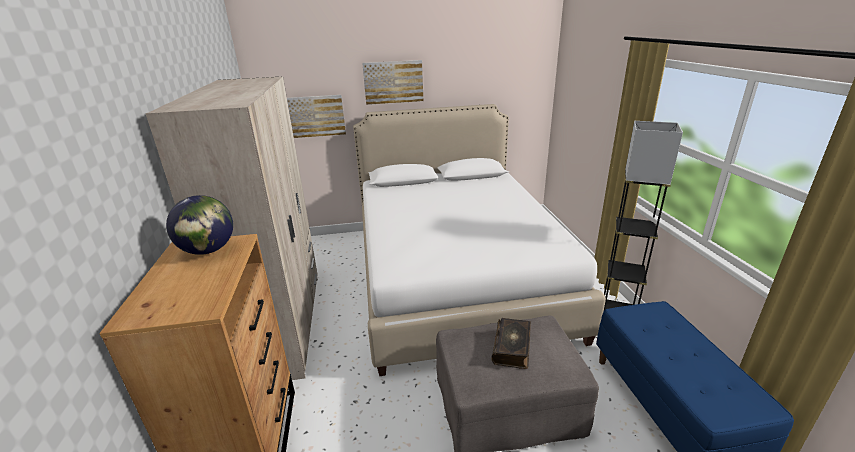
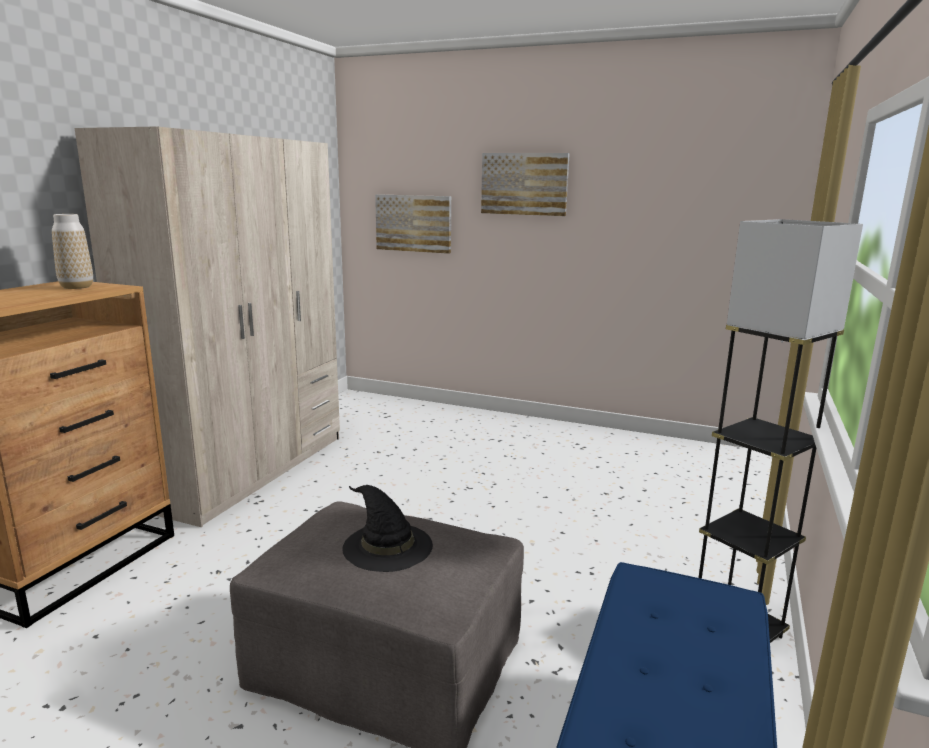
camera: 30 degrees right, 10 degrees down
(208, 250) = (76, 287): globe -> vase
(455, 277) = (515, 488): white bed -> none
(512, 348) = (386, 546): book -> black hat

